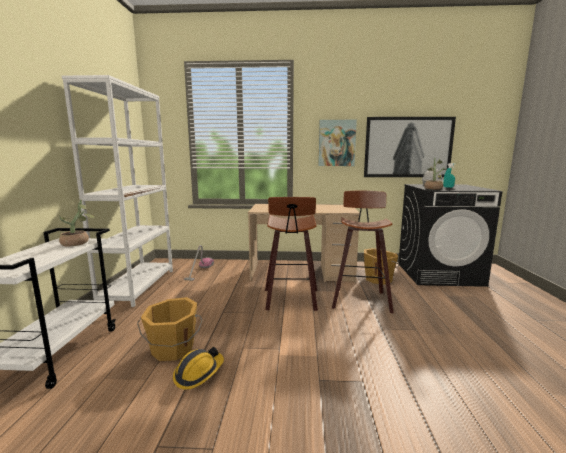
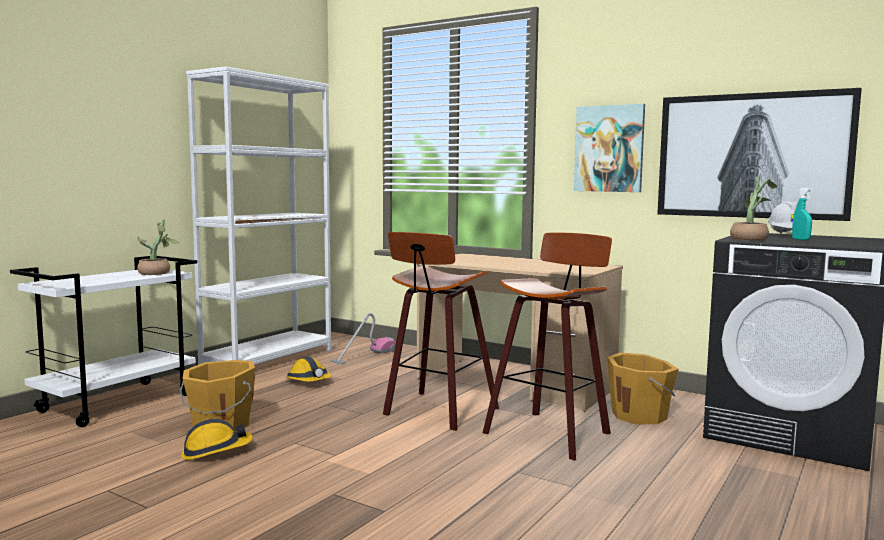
camera: 30 degrees right, 5 degrees down
(189, 297) = (309, 381): none -> hard hat

